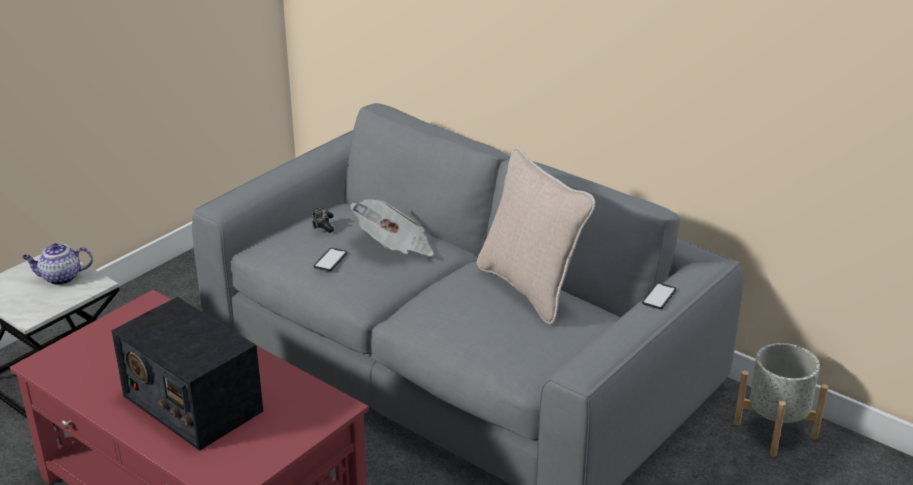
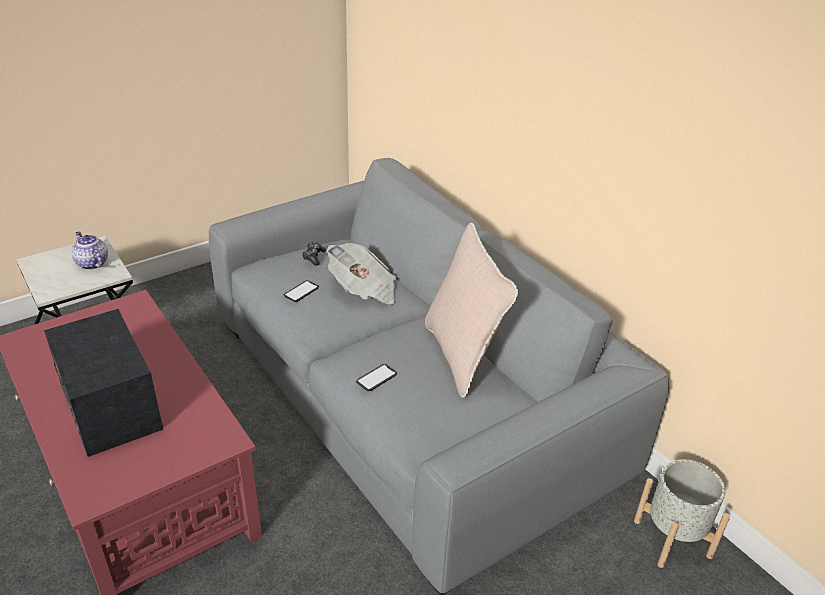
camera: 15 degrees right, 5 degrees up
(60, 278) = (92, 263): teapot -> teapot turned 45 degrees clockwise
(659, 296) = (568, 396): phone -> phone (376, 378)

